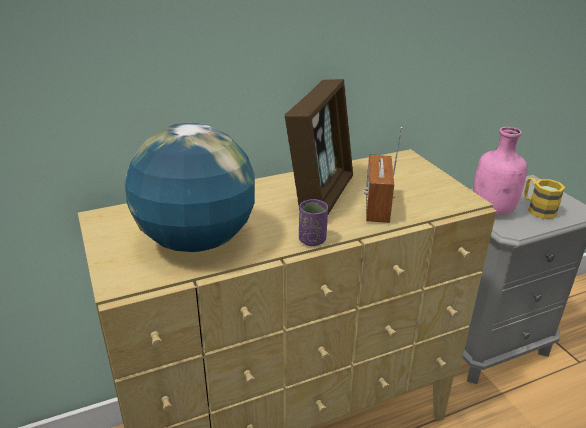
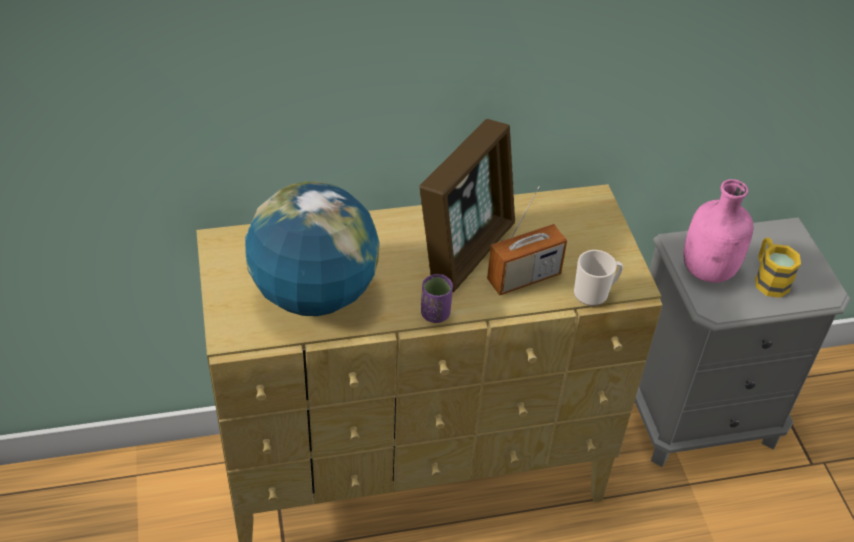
camera: 10 degrees right, 15 degrees up
(377, 207) = (524, 278): radio -> radio turned 135 degrees counterclockwise
(439, 209) = (594, 293): none -> mug

